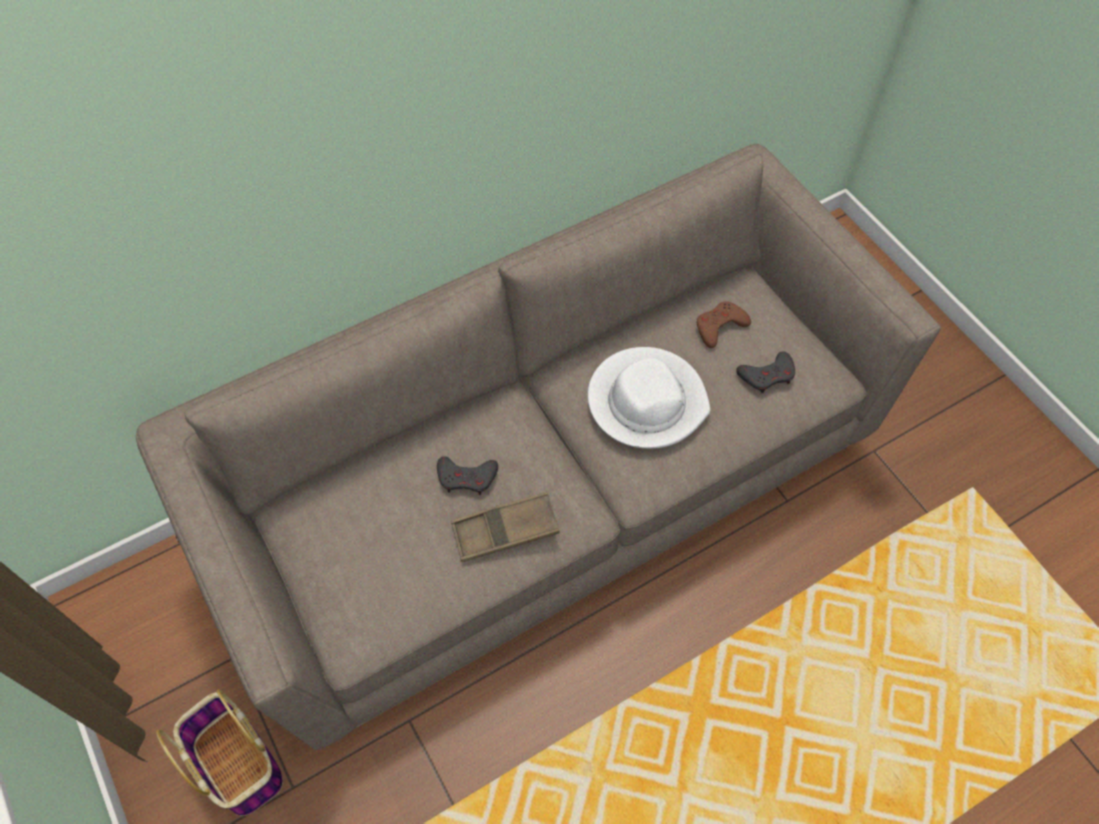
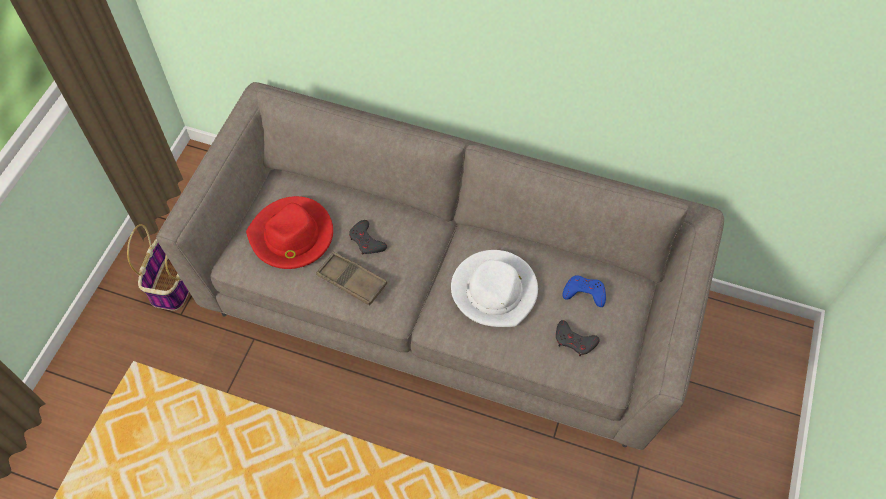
camera: 50 degrees right, 0 degrees up
(381, 552) = (292, 236): none -> red hat
(719, 326) = (584, 293): brown game controller -> blue game controller

